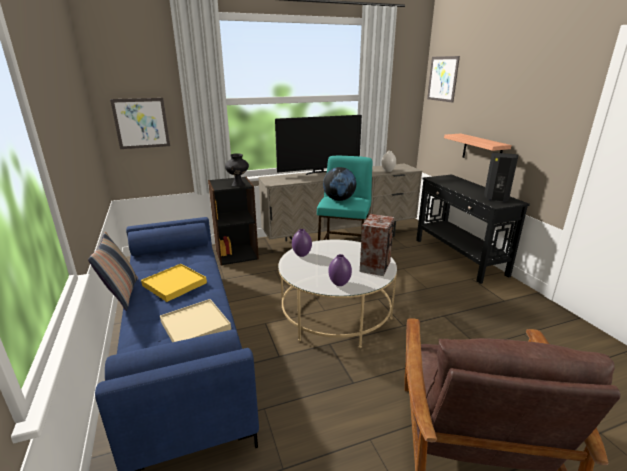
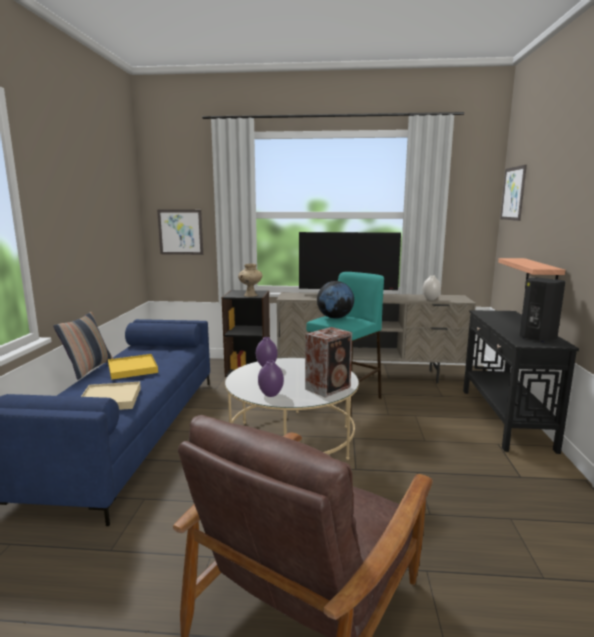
camera: 25 degrees right, 10 degrees down
(238, 185) = (250, 295): black vase -> beige vase

